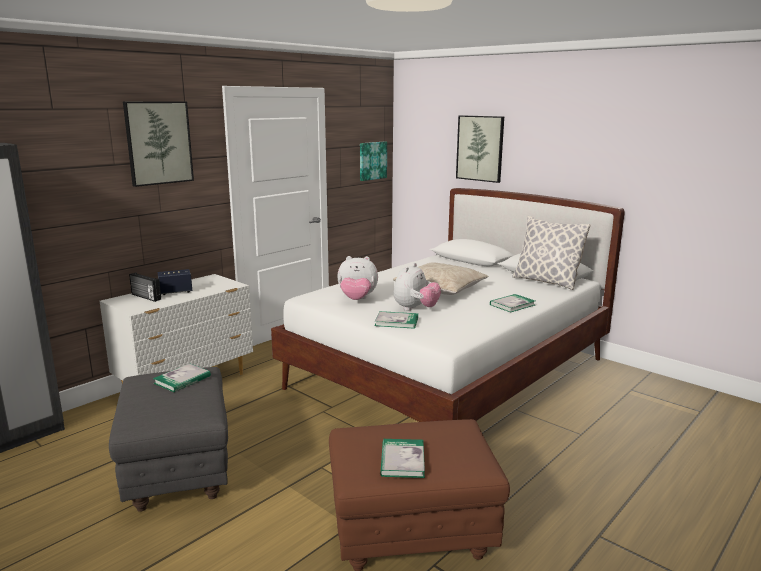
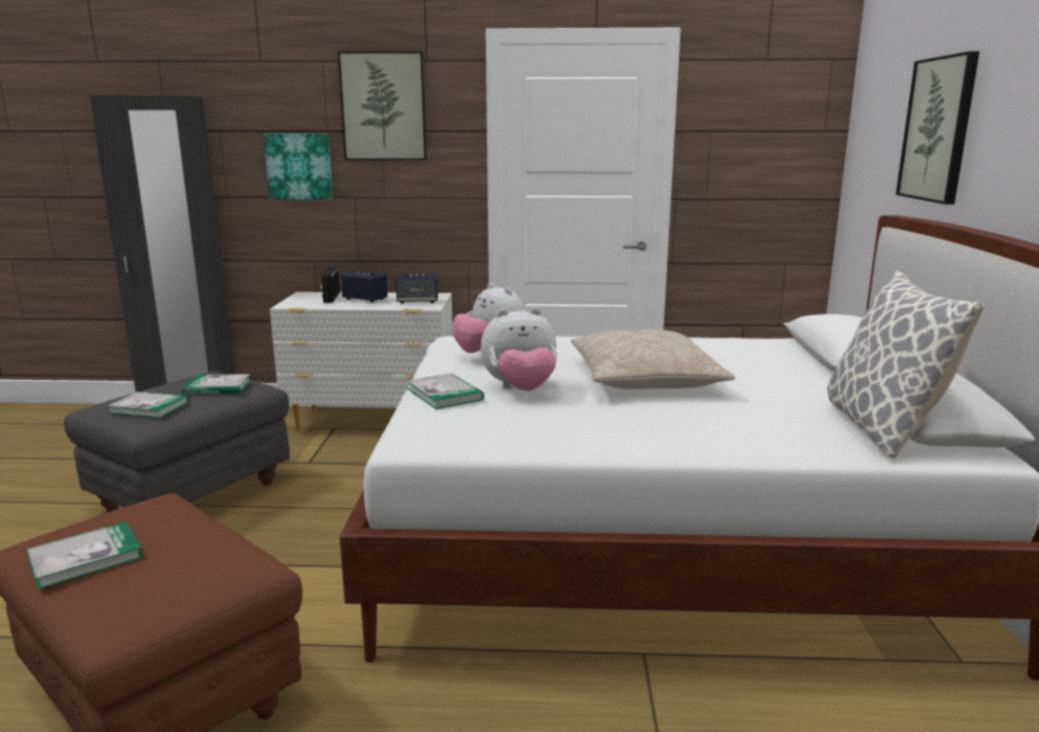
camera: 50 degrees right, 0 degrees up
(215, 284) = (417, 301): none -> speaker
(372, 160) = (786, 159): picture -> picture (299, 166)
(512, 305) = (679, 436): book -> book (149, 407)

